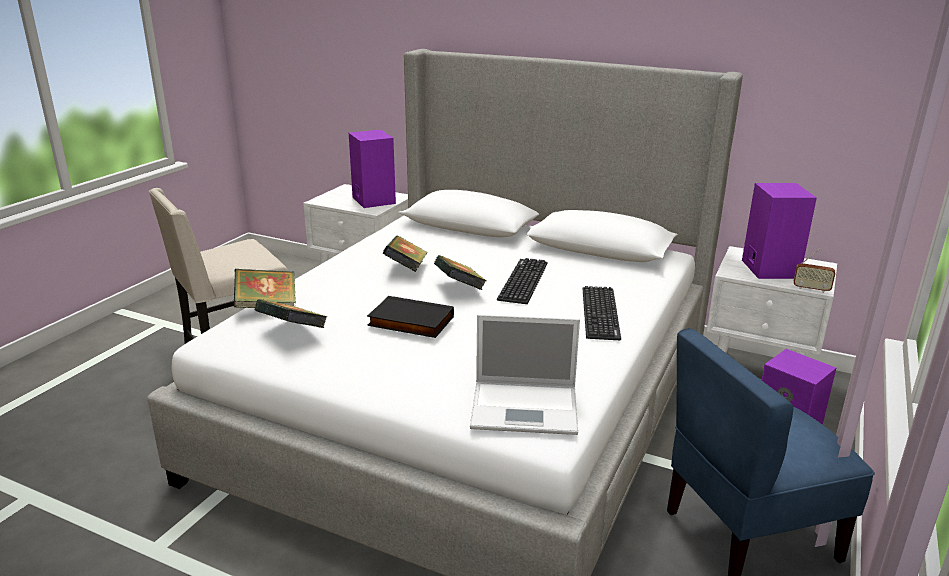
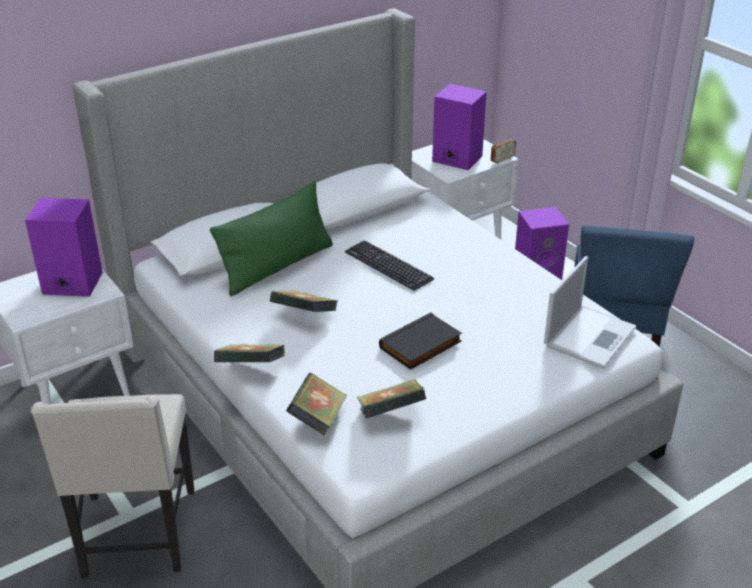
camera: 60 degrees left, 10 degrees up
(459, 289) = (375, 301): book -> book (251, 369)
(466, 244) = (277, 266): none -> green pillow
(600, 313) = (475, 254): keyboard -> none

